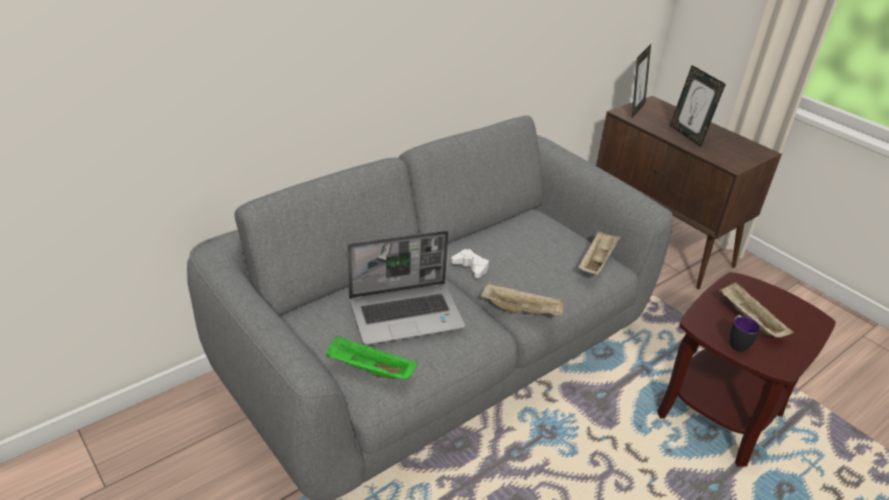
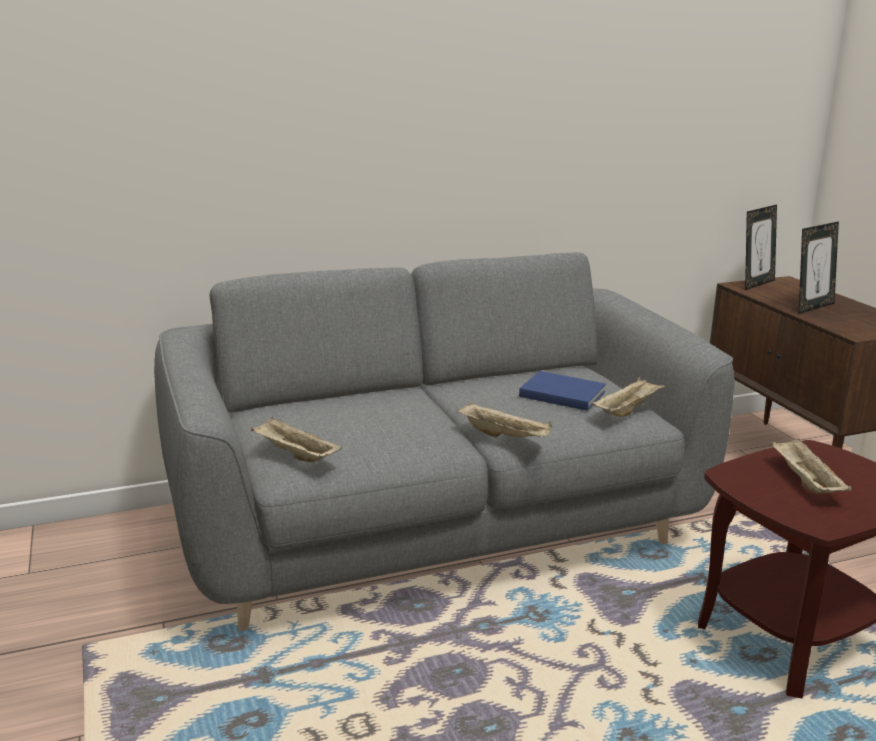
camera: 20 degrees right, 15 degrees down
(369, 370) = (295, 455): green tray -> beige tray
(407, 314) = (367, 420): laptop -> none
(471, 267) = (469, 397): white game controller -> none
(539, 251) = (560, 393): none -> blue book
(688, 135) = (812, 307): picture frame -> picture frame turned 120 degrees counterclockwise
(736, 343) = (771, 497): mug -> none

